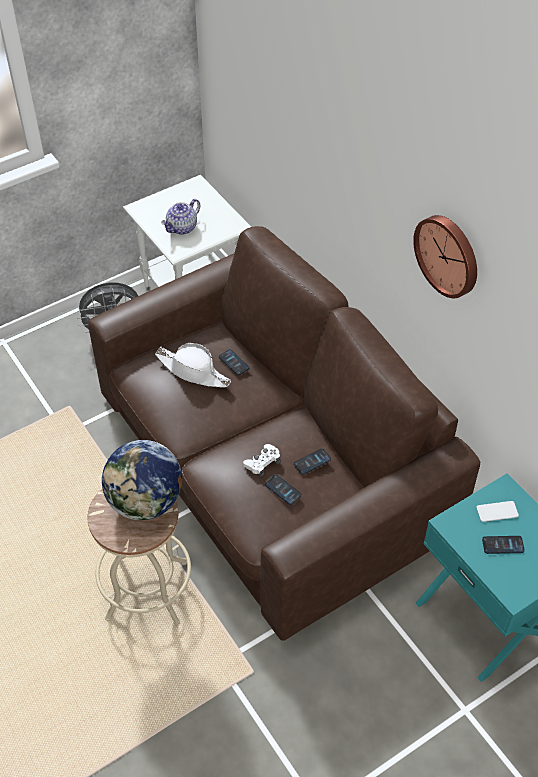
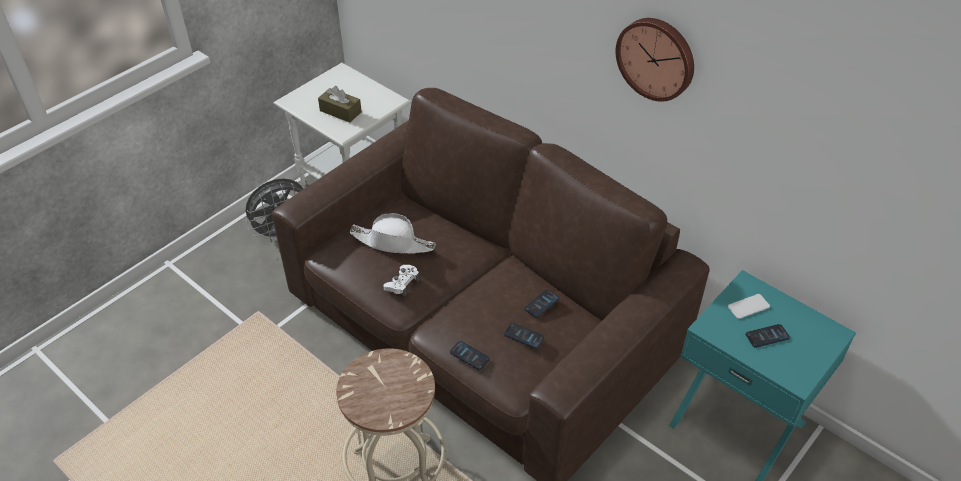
camera: 15 degrees left, 5 degrees down
(146, 502) = (396, 373): globe -> none
(182, 228) = (340, 111): teapot -> brown tissue box
(234, 363) = (430, 228): phone -> phone (469, 356)
(262, 462) = (493, 314): white game controller -> white game controller (402, 283)

